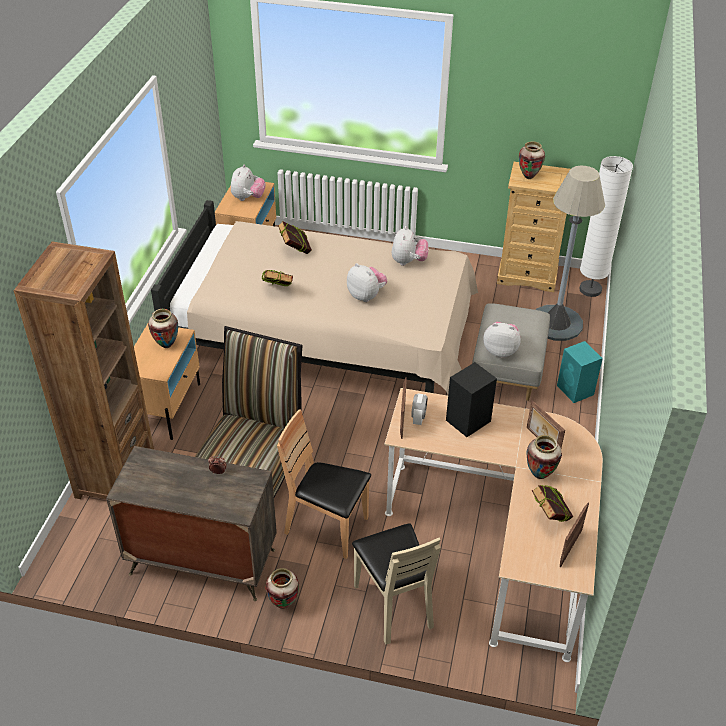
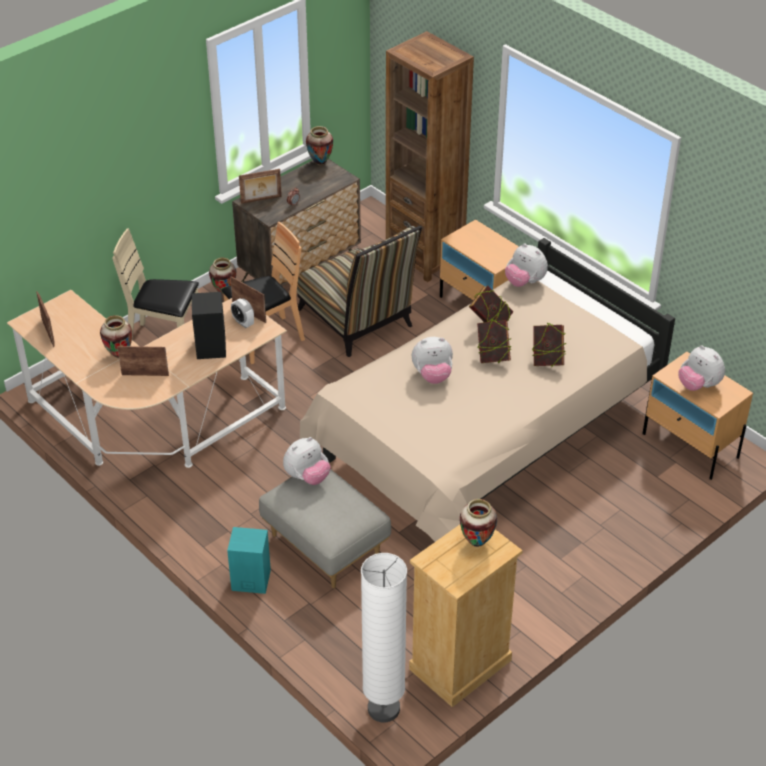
camera: 125 degrees right, 0 degrees up
(166, 345) = (487, 252): vase -> vase (320, 163)
(230, 501) = (261, 200): none -> picture frame
(408, 261) = (460, 430): plush toy -> plush toy (524, 282)
(549, 517) = (81, 337): book -> book (493, 356)
(556, 323) = (356, 634): grey floor lamp -> none

